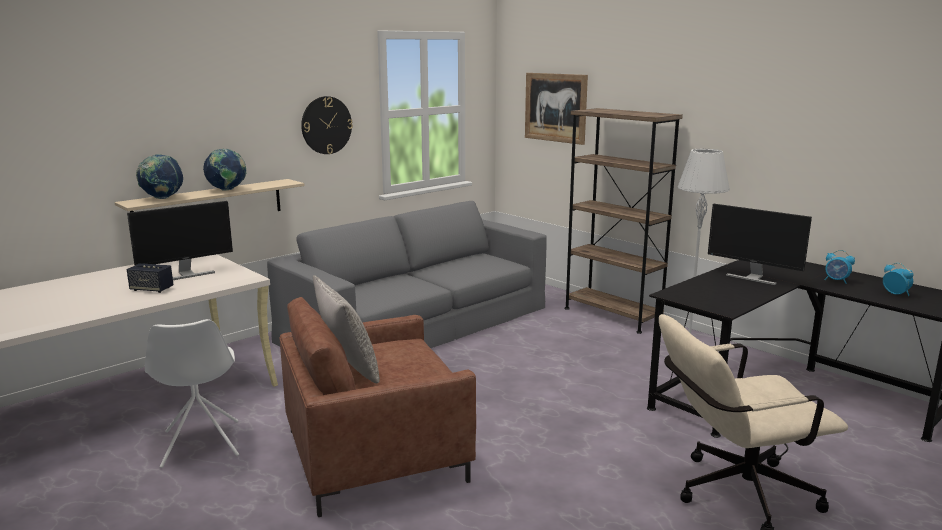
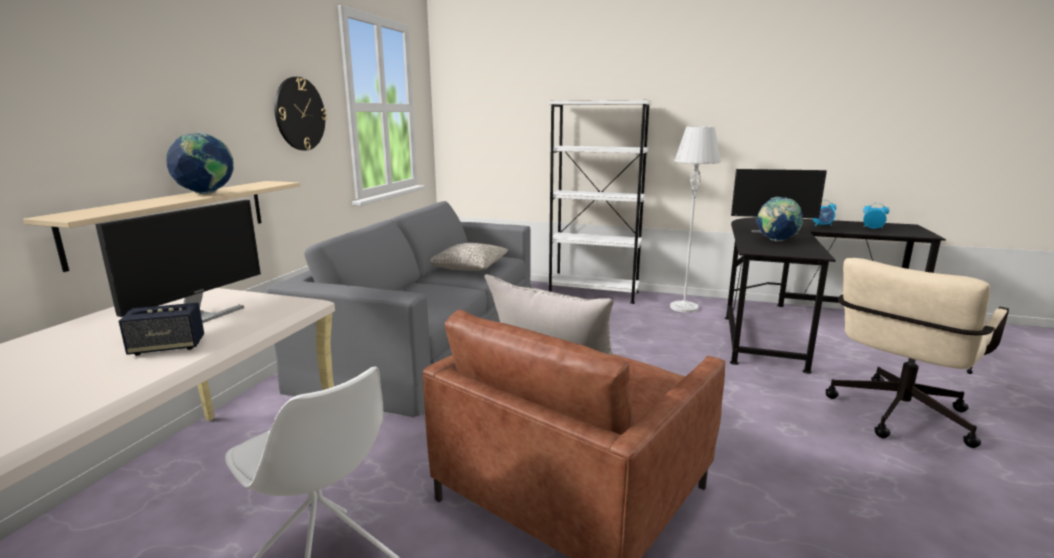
camera: 30 degrees left, 0 degrees up
(162, 198) = (115, 208): globe -> globe (776, 241)
(463, 267) = (469, 267): none -> grey pillow
(555, 107) = (507, 104): picture -> none
(612, 315) = (593, 293): brown bookcase -> white bookcase

